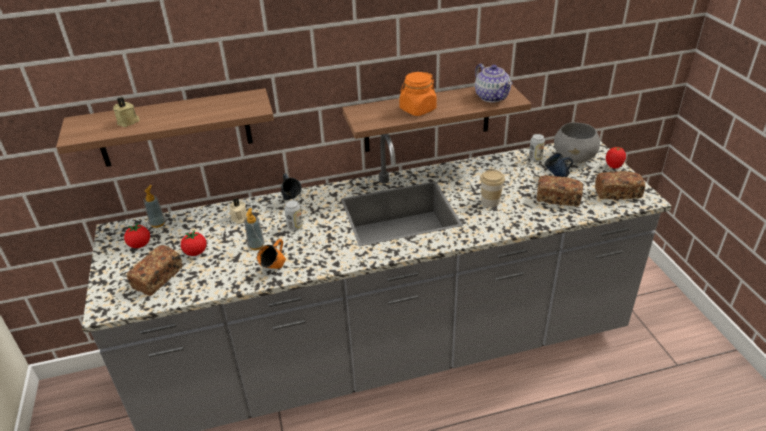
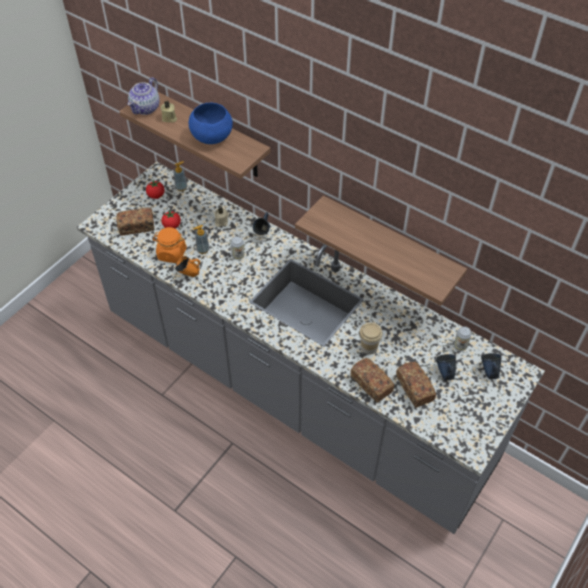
camera: 50 degrees right, 15 degrees up
(199, 110) = (211, 137): none -> blue bowl
(417, 109) = (360, 238): orange jar -> orange jar (171, 254)
(491, 97) = (426, 271): teapot -> teapot (146, 108)
(574, 158) = (489, 372): grey bowl -> blue mug
(613, 166) = (503, 407): tomato -> none
(617, 193) = (462, 427): bread -> bread (371, 384)

